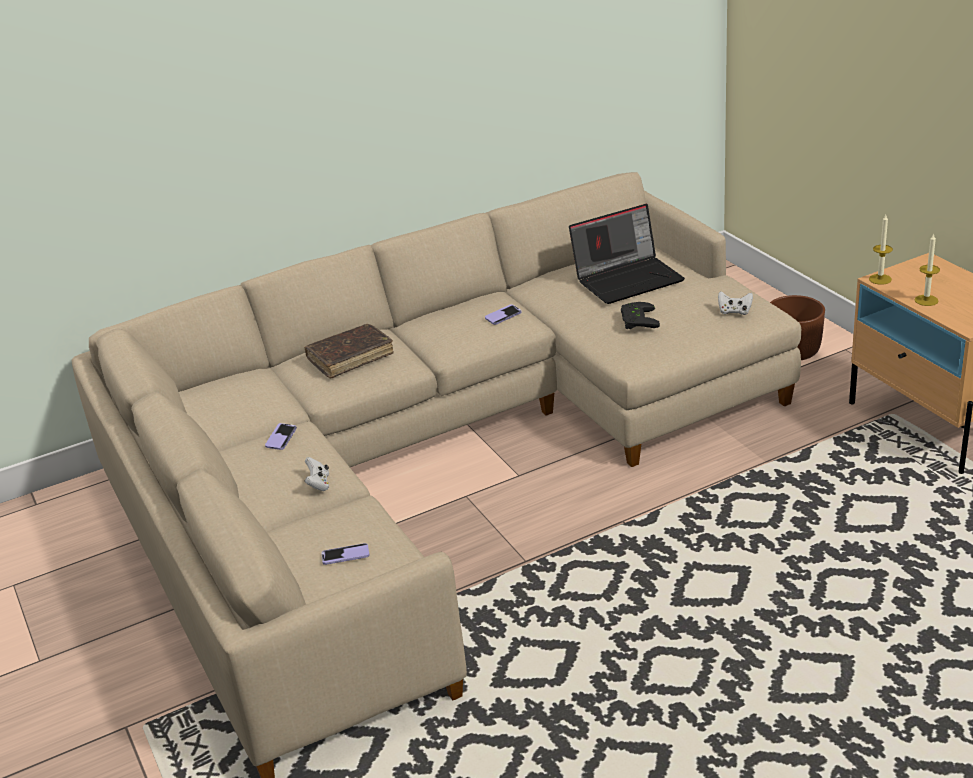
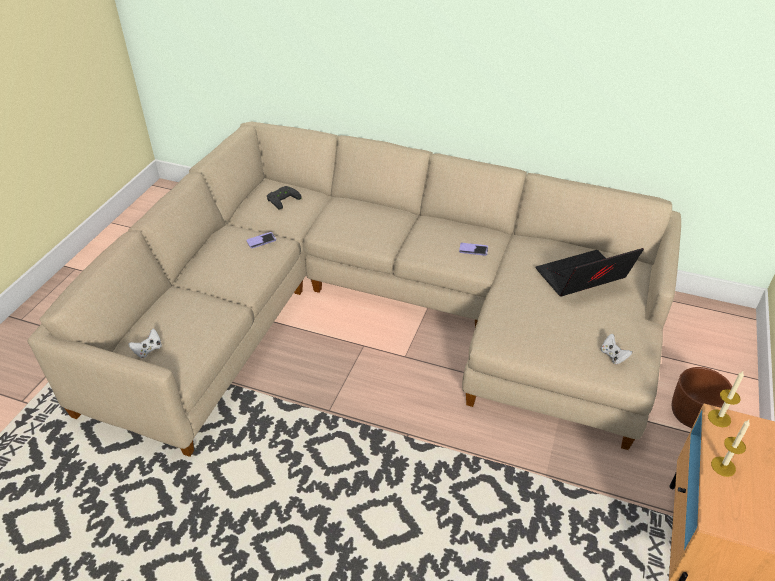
camera: 45 degrees right, 10 degrees up
(318, 484) = (233, 281): white game controller -> white game controller (148, 350)
(345, 555) = (174, 332): phone -> none
(350, 357) = (362, 218): brown book -> none
(628, 278) = (582, 279): laptop -> laptop turned 135 degrees clockwise
(636, 319) = (537, 311): black game controller -> black game controller (282, 198)

